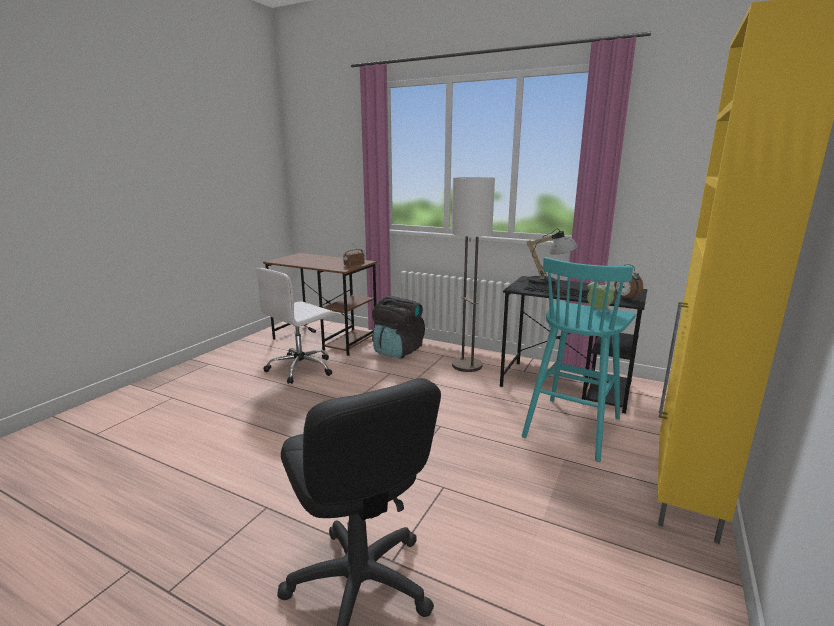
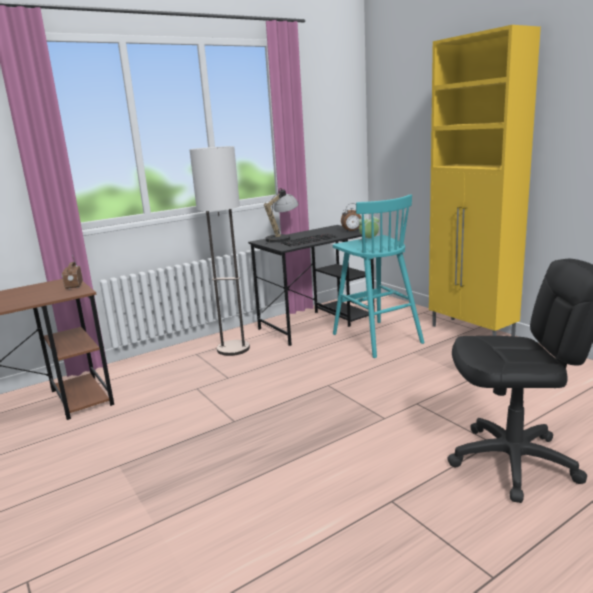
camera: 60 degrees left, 0 degrees up
(301, 368) = (101, 442): white office chair -> none
(397, 351) = (149, 374): black backpack -> none

